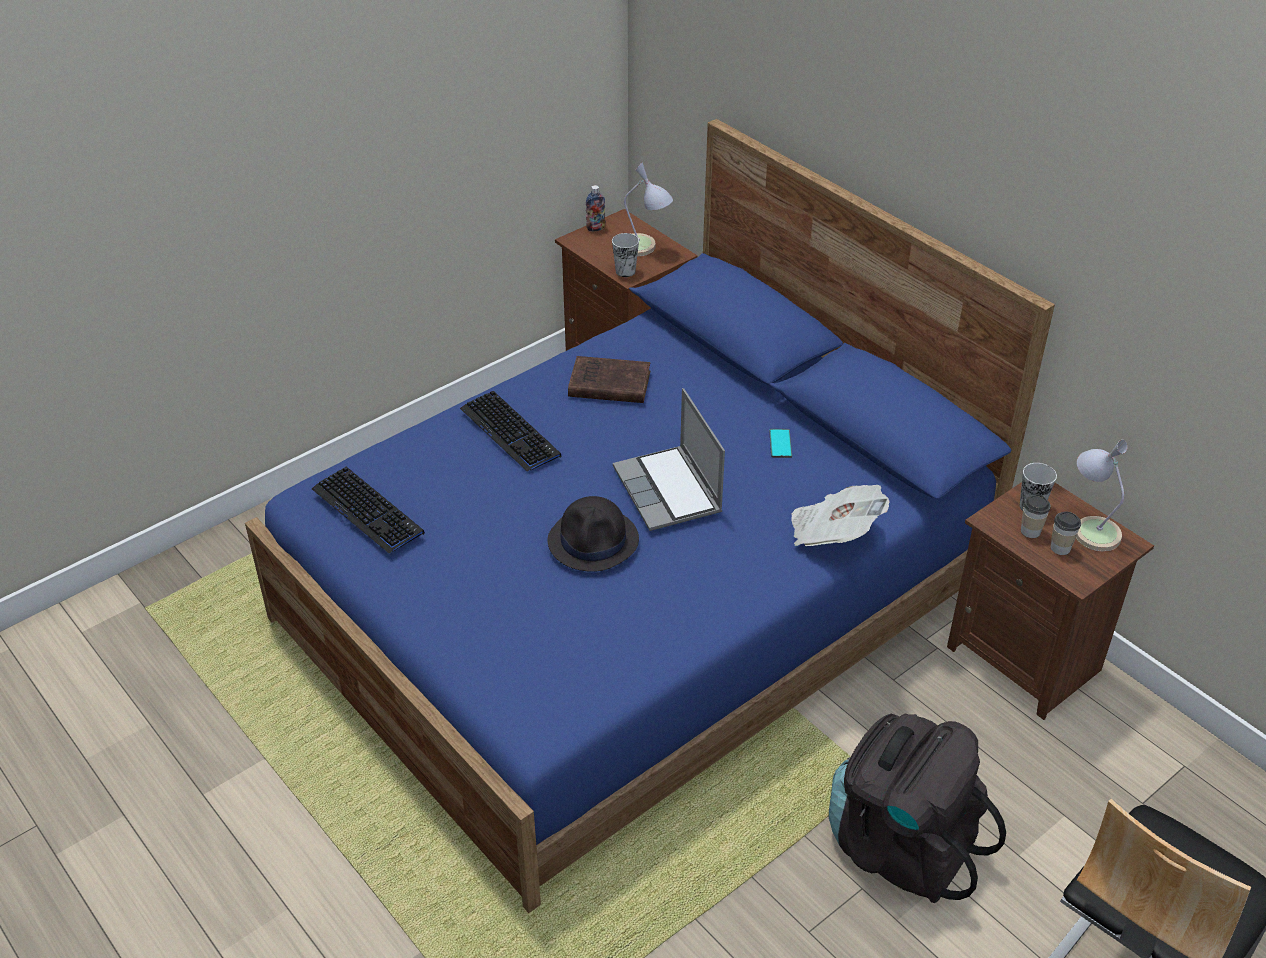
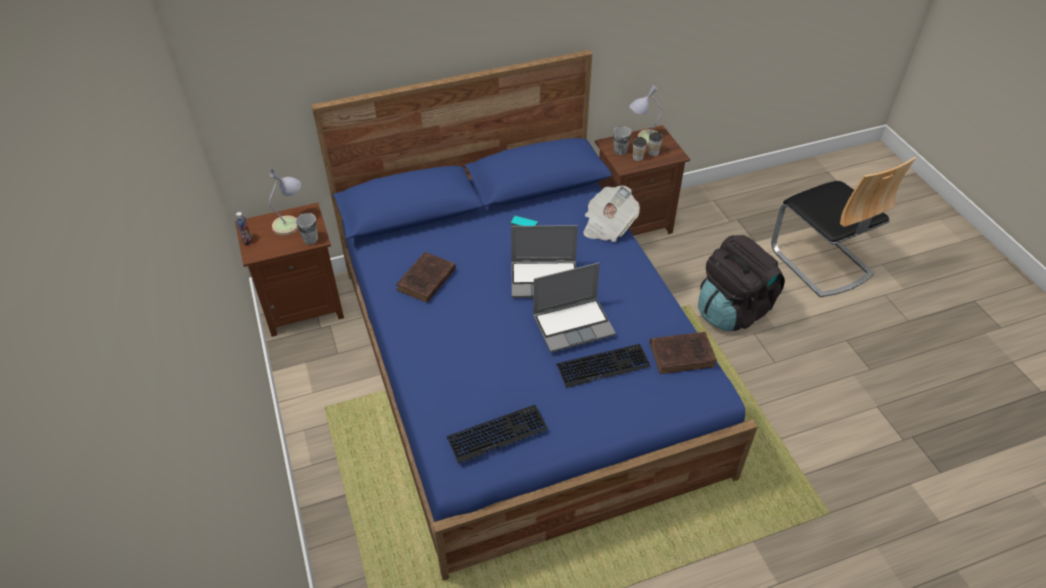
camera: 70 degrees left, 5 degrees up
(510, 432) = (451, 339): keyboard -> keyboard (603, 366)
(592, 675) = (684, 355): none -> brown book
(594, 541) = (574, 325): black hat -> laptop

